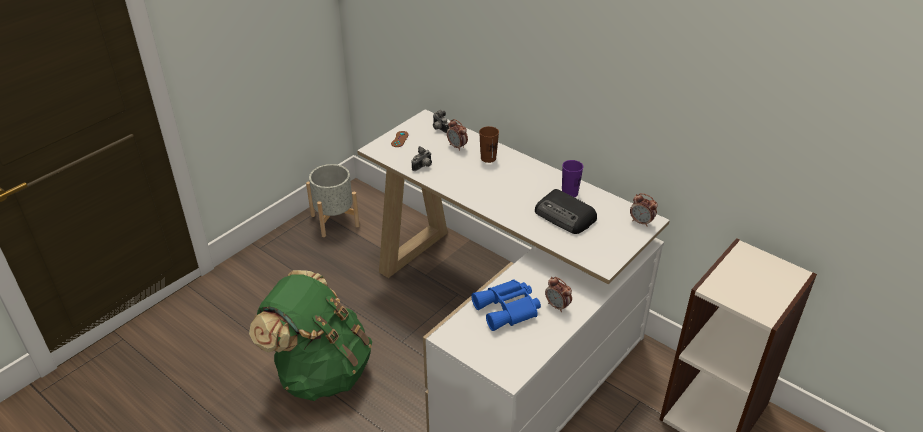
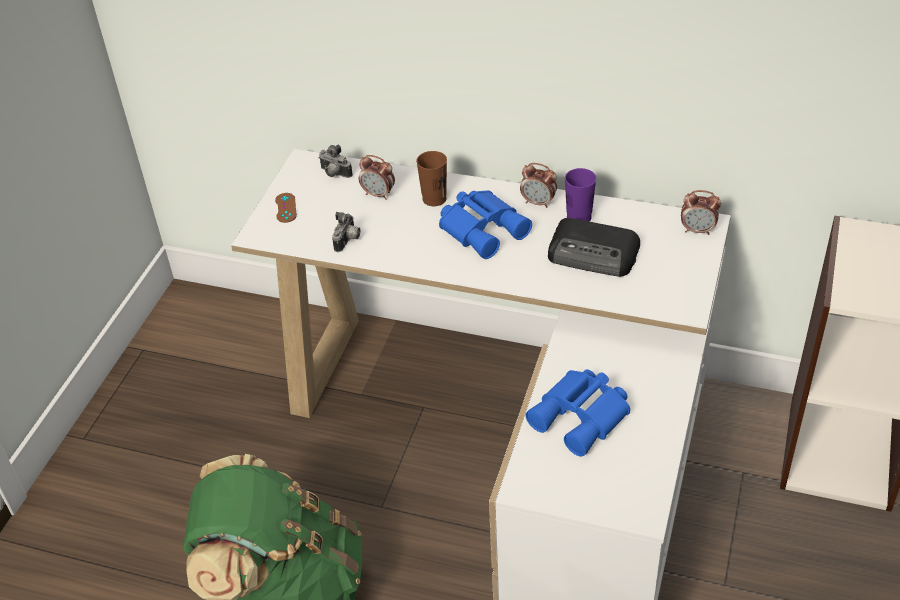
camera: 20 degrees left, 5 degrees up
(335, 221) = (179, 356): grey planter -> none
(507, 182) = (483, 228): none -> blue binoculars
(557, 306) = (644, 388): alarm clock -> alarm clock (538, 203)

